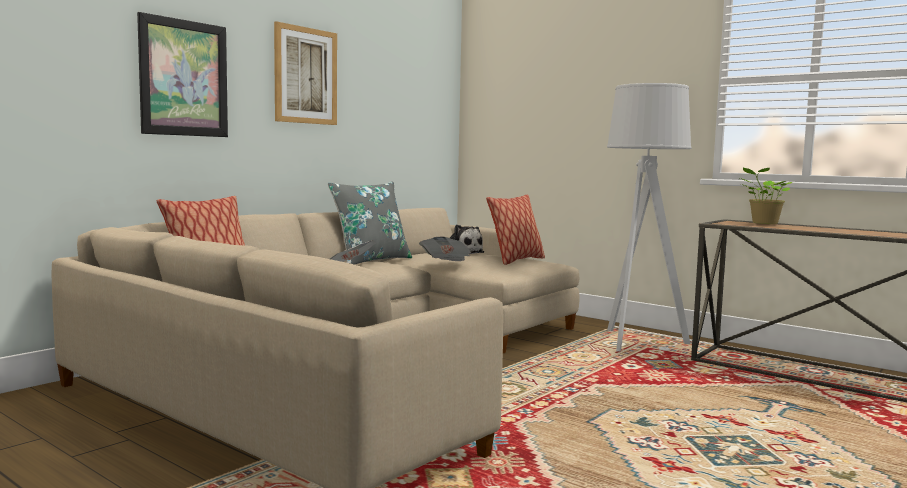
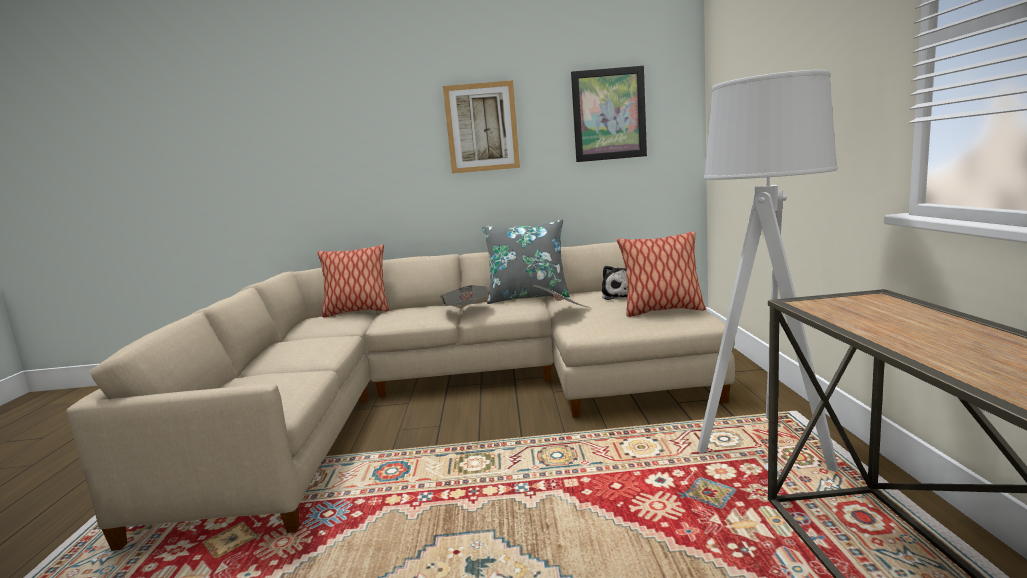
camera: 50 degrees right, 5 degrees up
(184, 78) = (364, 152): picture -> picture (609, 114)
(763, 223) = (902, 309): potted plant -> none

